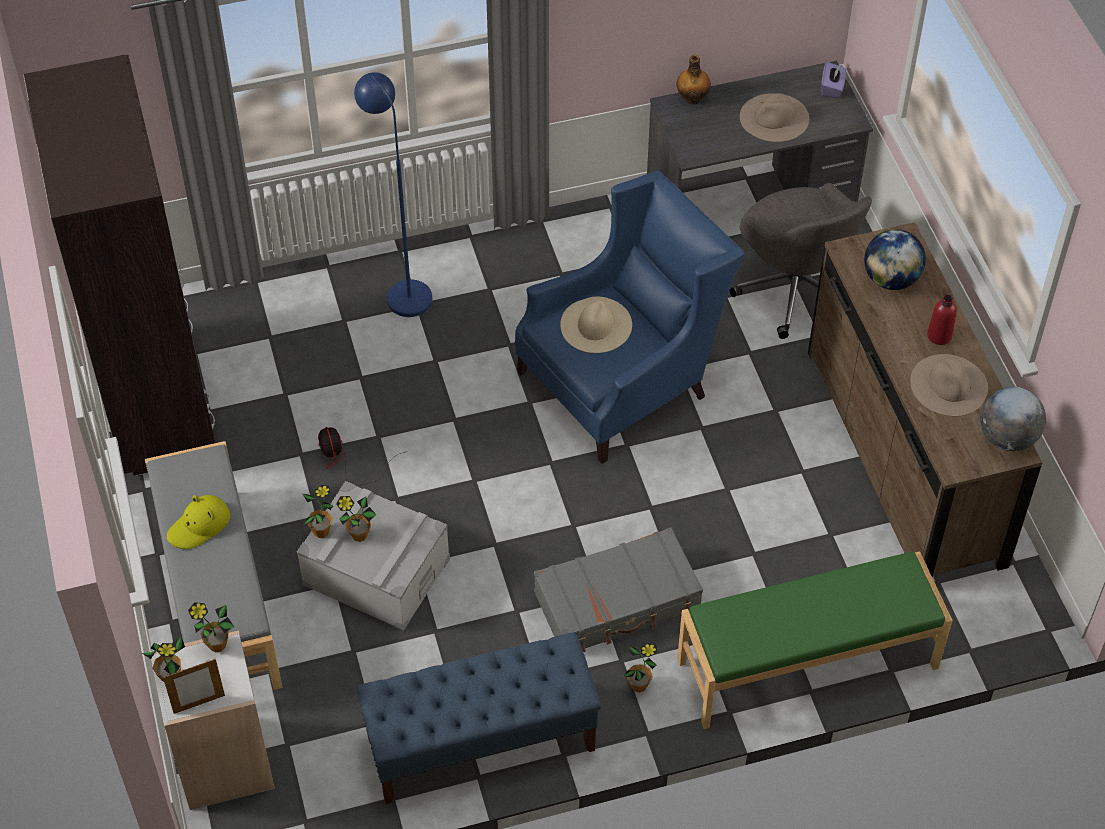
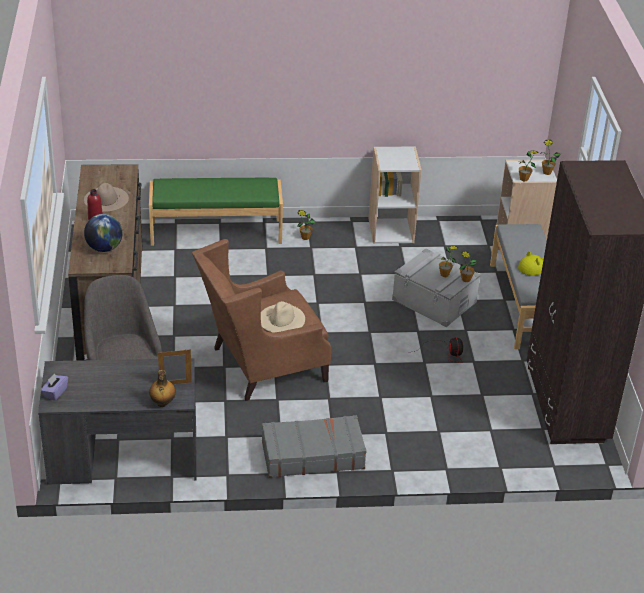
camera: 170 degrees left, 15 degrees down
(199, 704) = (532, 162): picture frame -> picture frame (175, 384)
(402, 291) = (395, 443): blue floor lamp -> none
(480, 743) = (391, 231): blue bench -> bookcase
(618, 602) = (304, 268): grey suitcase -> grey suitcase (312, 454)
(623, 380) = (261, 366): blue armchair -> brown armchair
(774, 118) = (110, 379): beige hat -> none
(1007, 438) = (92, 175): globe -> none

